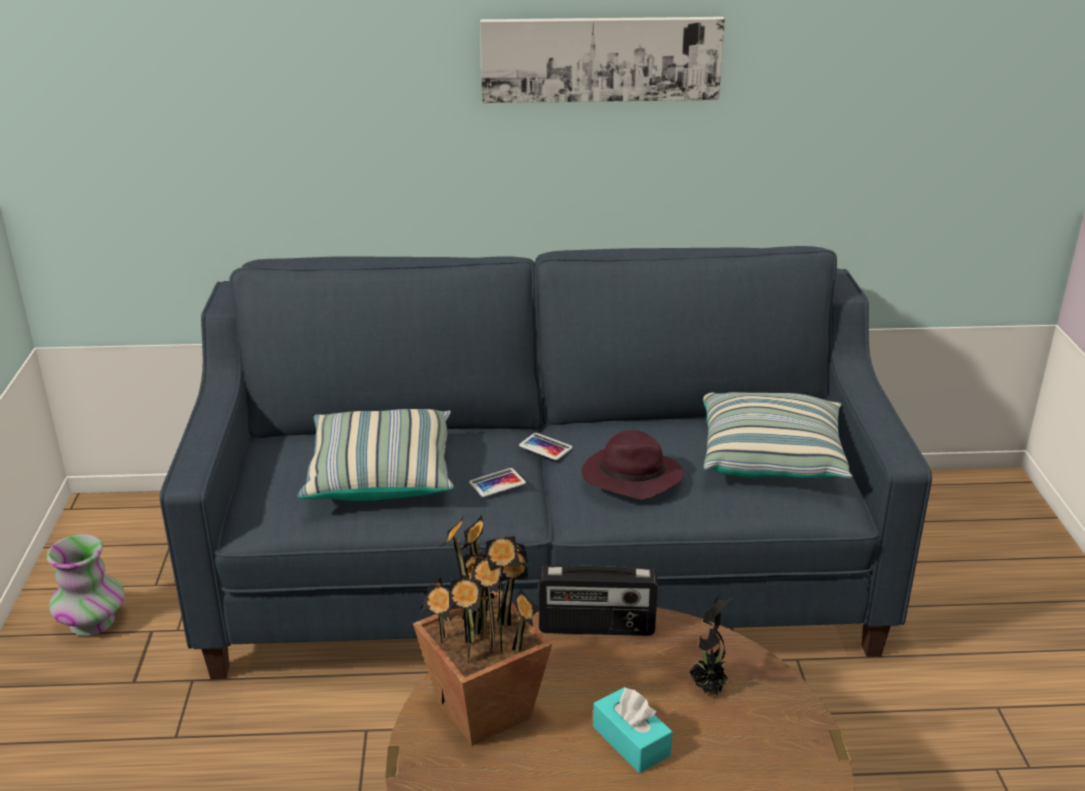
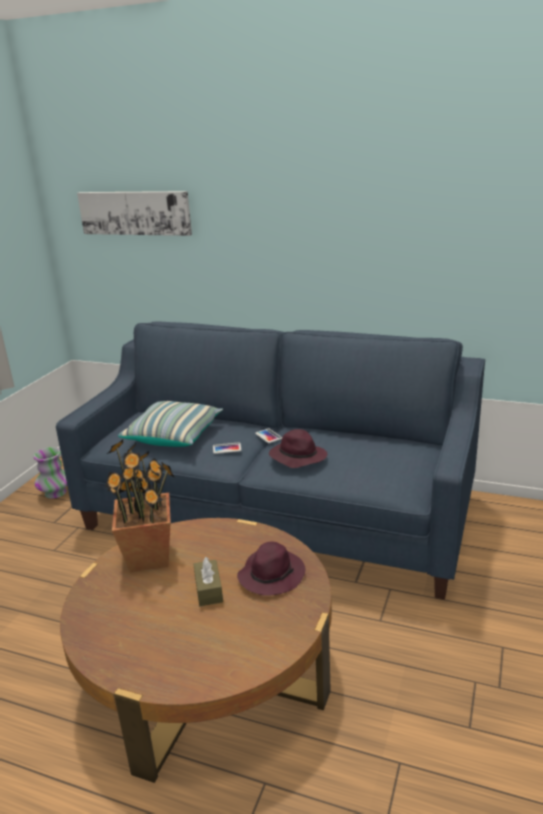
camera: 25 degrees right, 5 degrees down
(596, 628) = (237, 531): radio -> none
(601, 58) = (334, 222): picture -> picture (135, 213)
(631, 741) = (208, 590): turquoise tissue box -> brown tissue box
(709, 688) = (271, 575): potted plant -> purple hat
(771, 457) = (388, 460): pillow -> none

